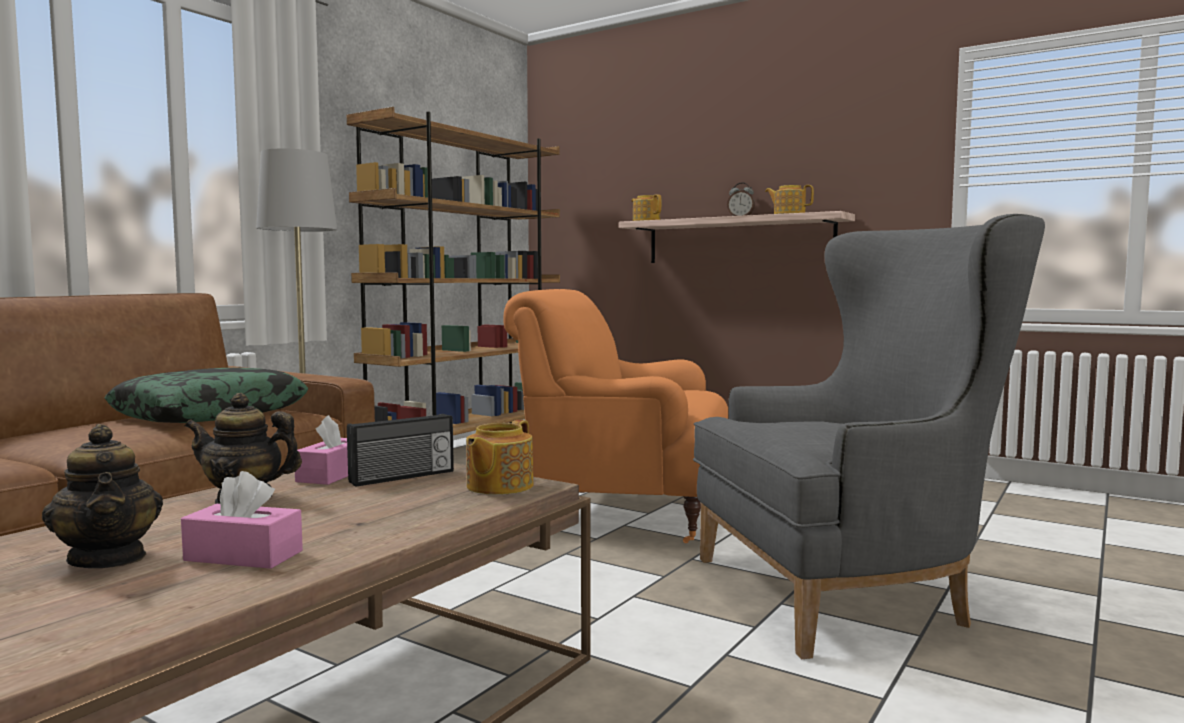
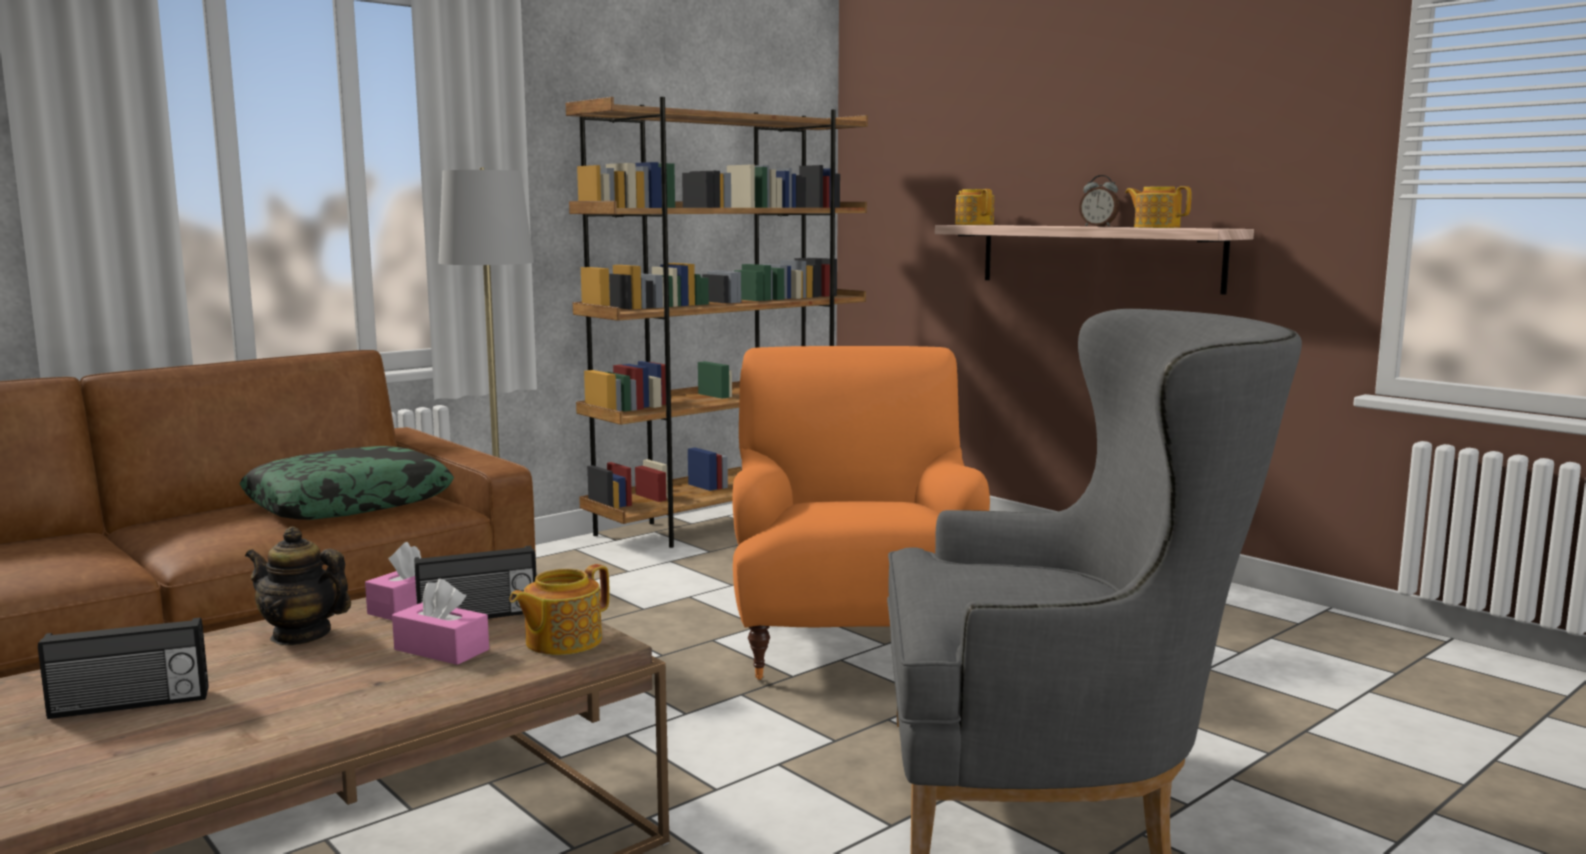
camera: 15 degrees right, 5 degrees up
(109, 558) = (130, 705): teapot -> radio
(243, 556) = (241, 715): pink tissue box -> pink tissue box (441, 649)
(625, 514) = (853, 642): orange armchair -> orange armchair turned 60 degrees clockwise

